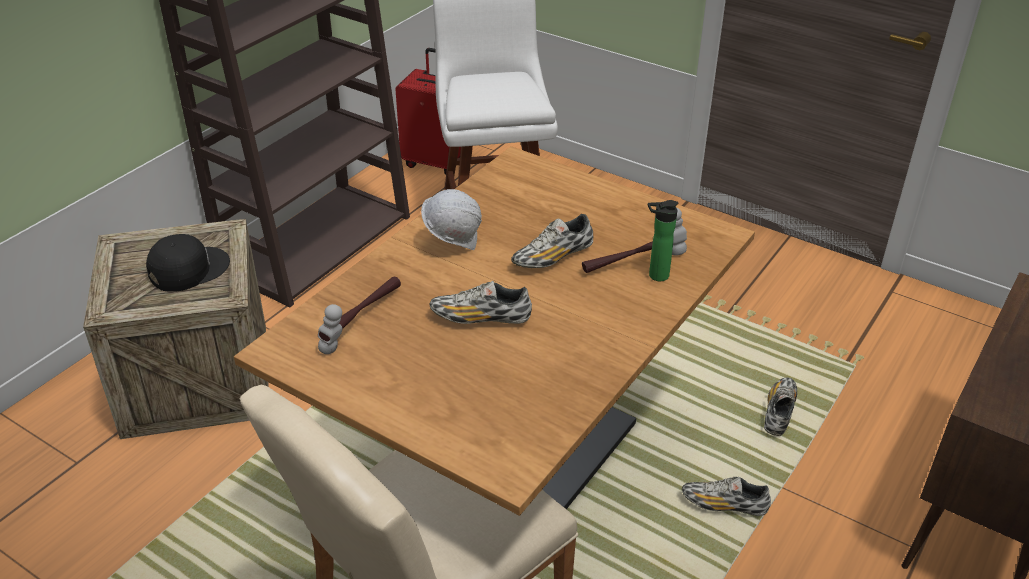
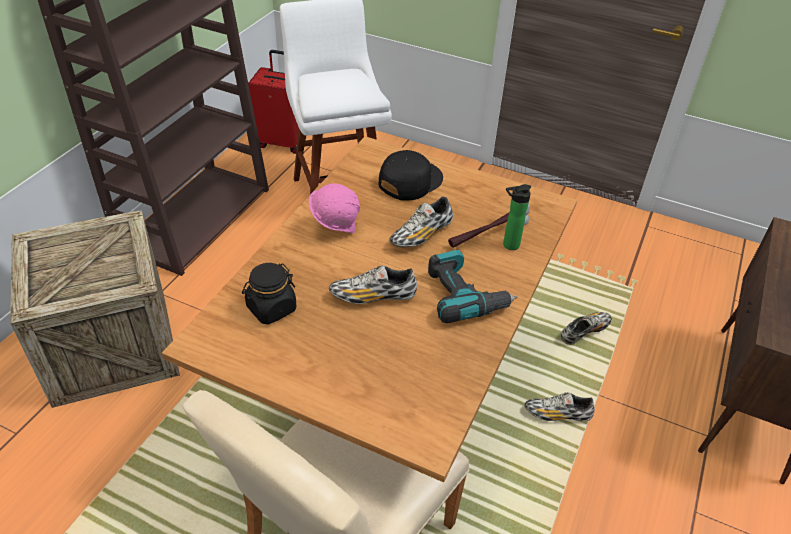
camera: 10 degrees left, 5 degrees up
(188, 269) = (98, 260): black cap -> black cap (409, 180)
(362, 321) = (271, 308): hammer -> black jar
(453, 243) = (335, 228): white hard hat -> pink hard hat
(588, 325) = (464, 295): none -> power drill
(779, 412) = (584, 332): shoe -> shoe turned 45 degrees clockwise

